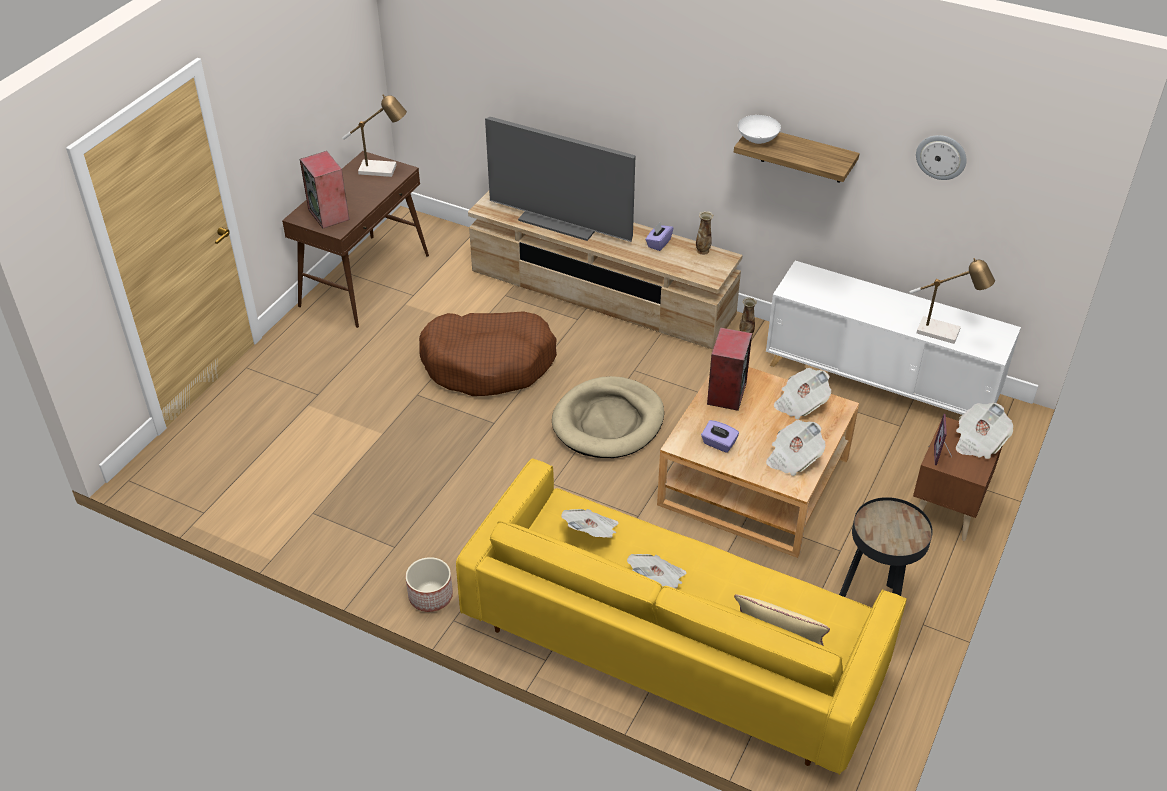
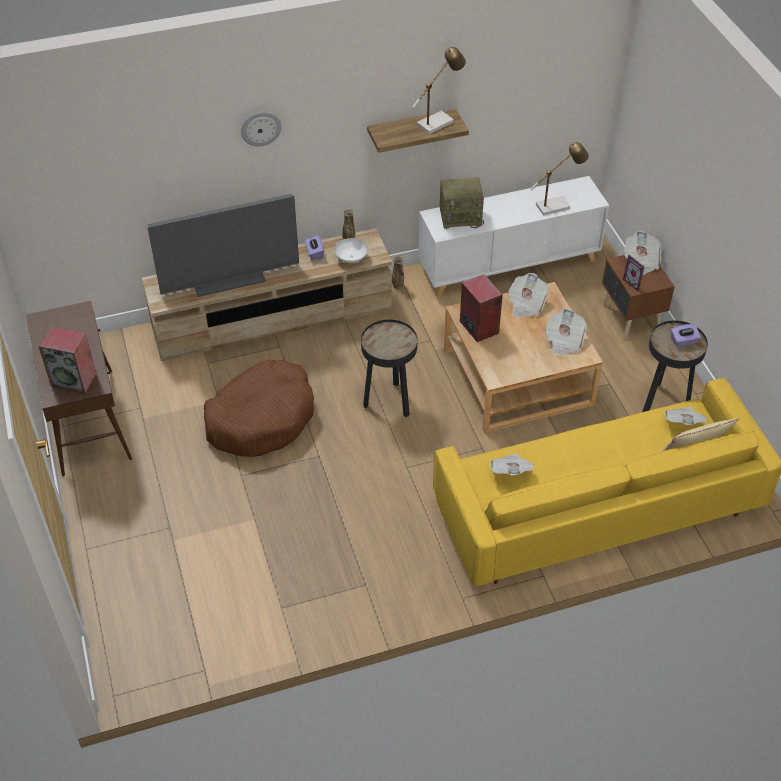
camera: 45 degrees left, 5 degrees up
(383, 169) = (65, 319): table lamp -> table lamp (438, 121)
(430, 596) = (429, 596): planter -> none
(608, 422) = (389, 402): beige dog bed -> black side table
(657, 580) = (580, 470): newspaper -> newspaper (683, 423)
(718, 444) = (515, 362): purple tissue box -> purple tissue box (683, 341)
(757, 139) = (386, 134): white bowl -> white bowl (350, 258)
(828, 287) = (461, 217): none -> radio
(941, 156) = (516, 84): wall clock -> wall clock (260, 128)

